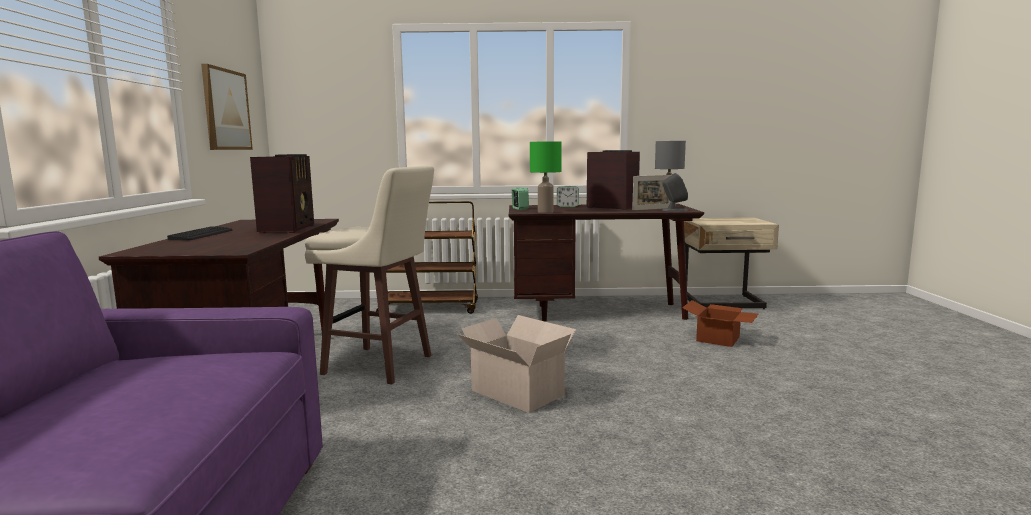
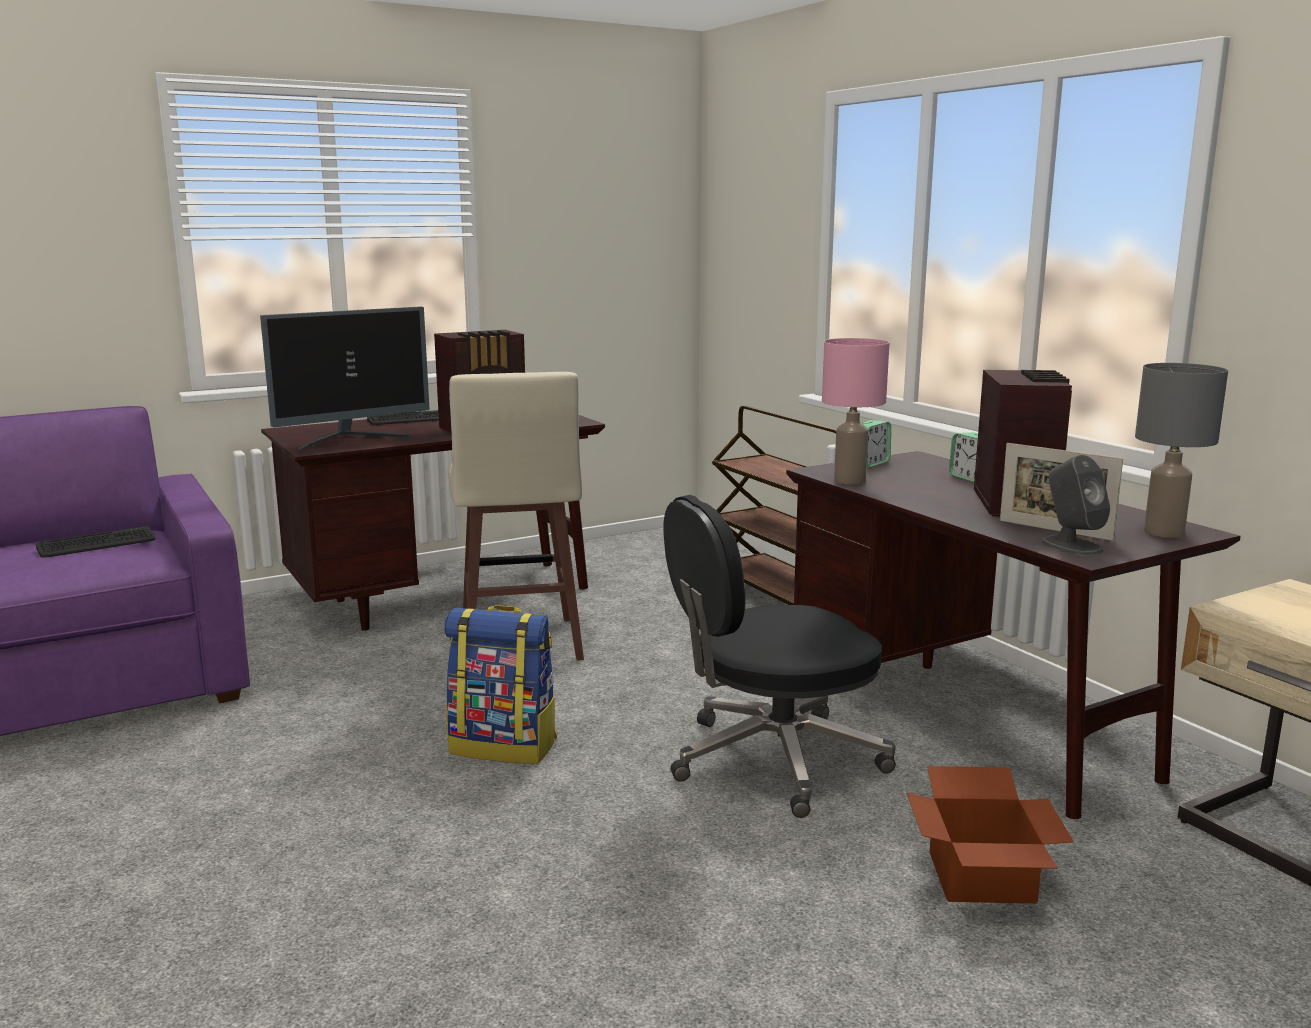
camera: 60 degrees right, 5 degrees up
(162, 366) = (97, 544): none -> keyboard
(226, 110) = (583, 249): picture -> none
(229, 244) = (352, 439): none -> monitor
(516, 392) = (504, 746): cardboard box -> backpack
(546, 212) = (849, 481): green table lamp -> pink table lamp
(597, 345) = (772, 760): none -> black office chair

